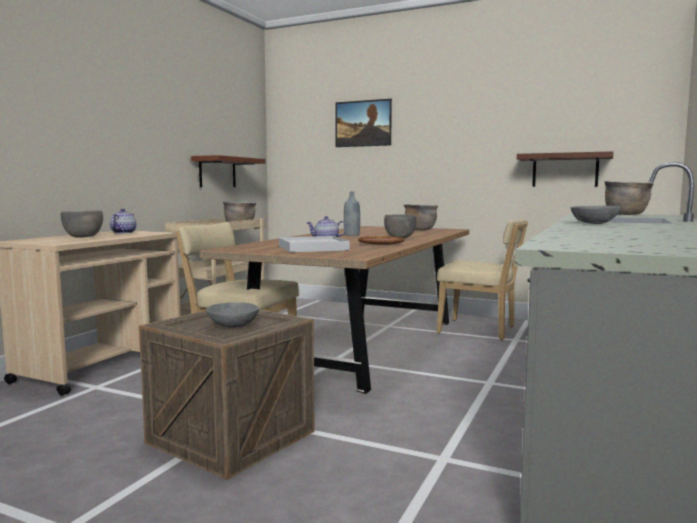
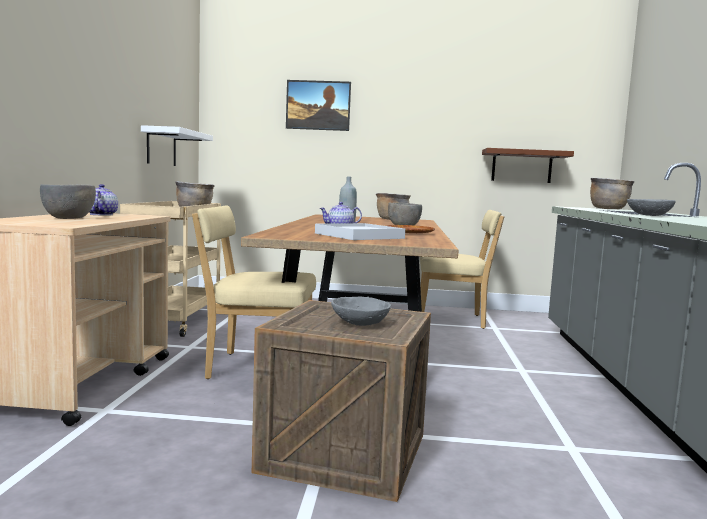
camera: 20 degrees left, 0 degrees up
(217, 172) = (161, 147): brown shelf -> white shelf

